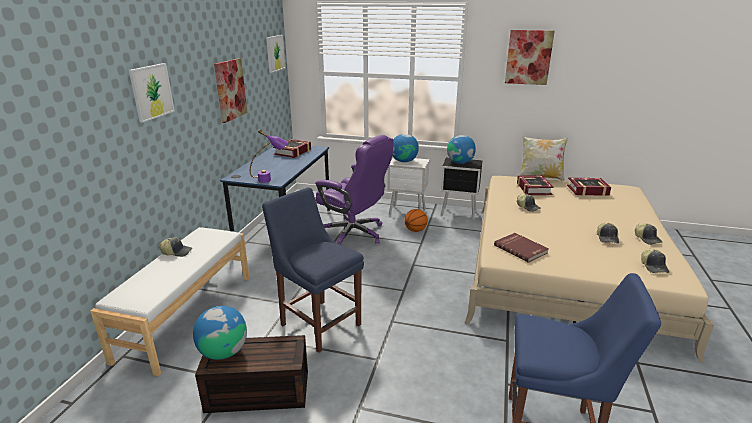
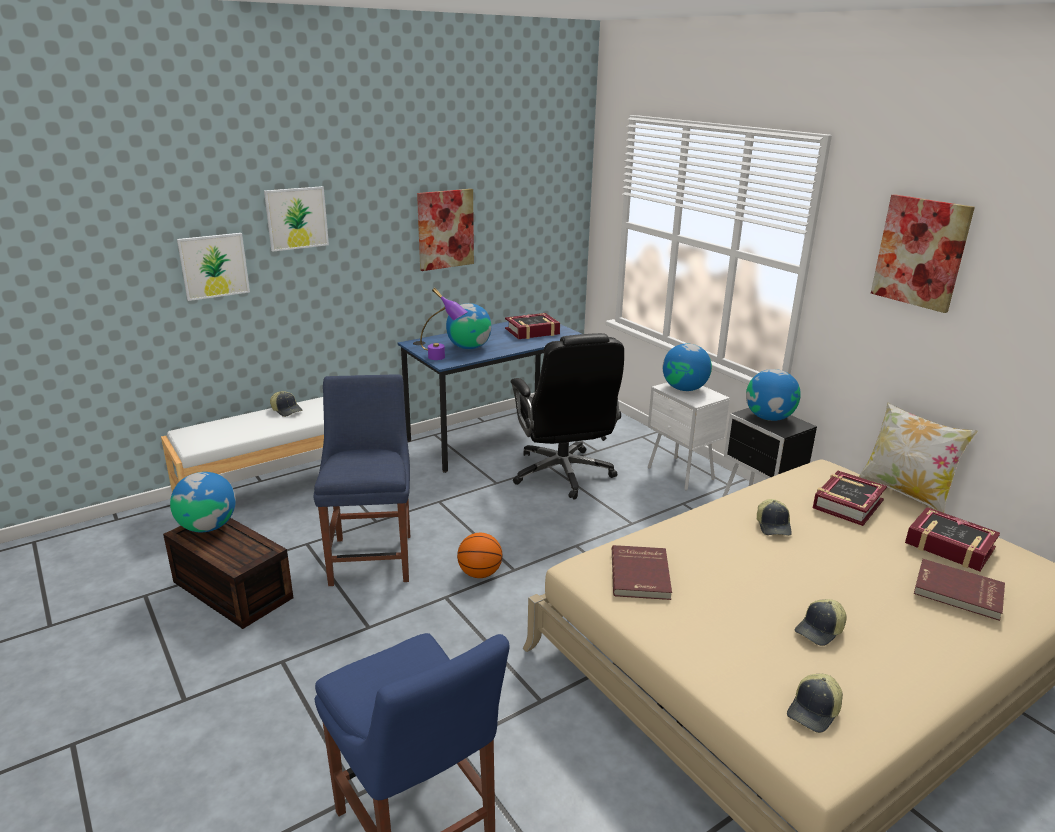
camera: 40 degrees right, 0 degrees up
(273, 170) = (469, 347): none -> globe
(275, 53) = (560, 186): picture -> picture (214, 266)
(354, 234) = (563, 474): purple office chair -> black office chair
(415, 230) = (651, 503): basketball -> basketball (480, 573)
(616, 205) = (958, 592): none -> red book
(647, 239) = (905, 670): cap -> none

